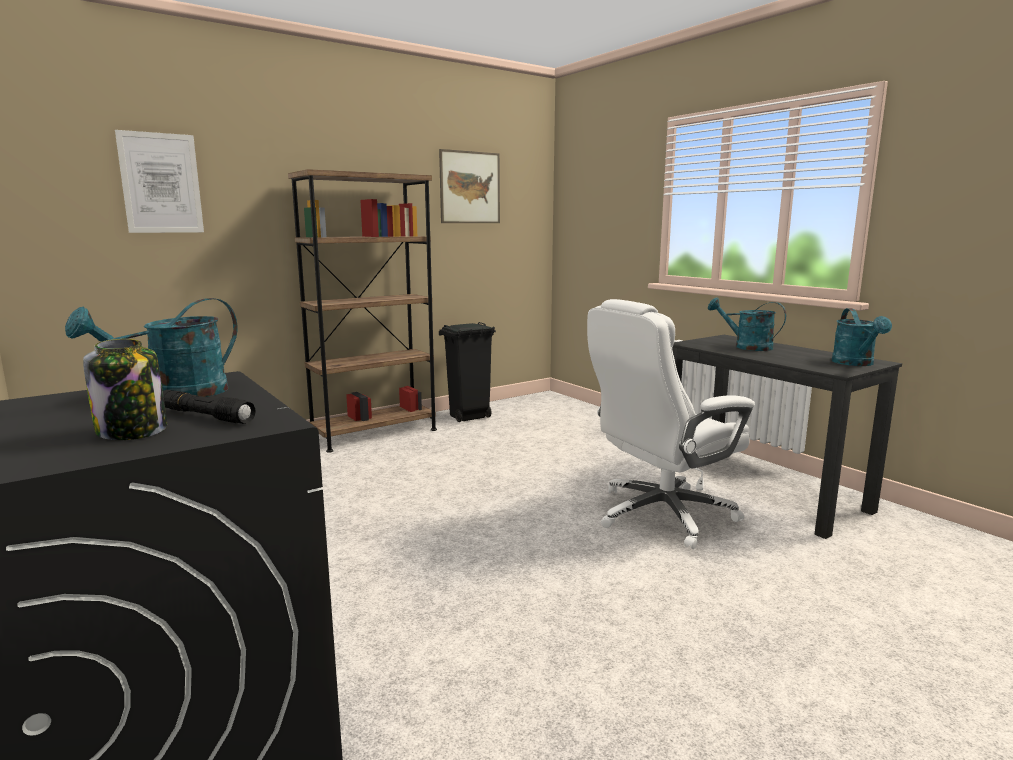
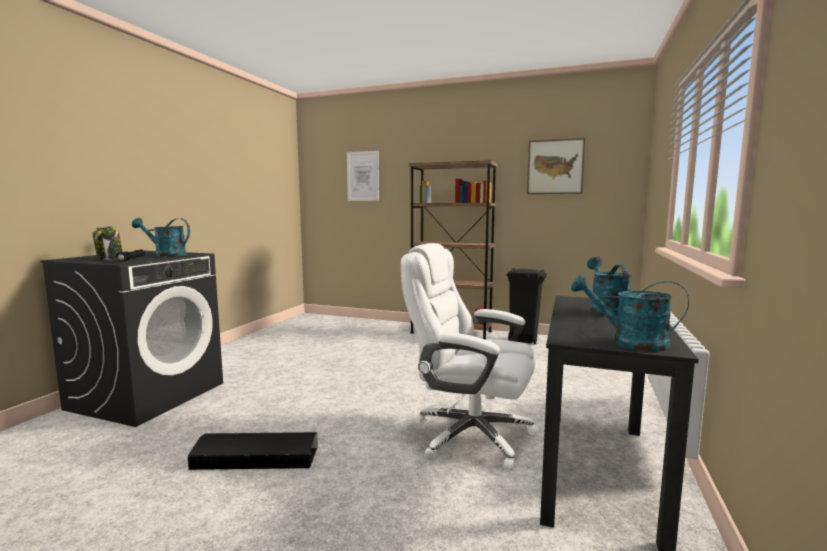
camera: 55 degrees right, 5 degrees down
(598, 655) = (255, 458): none -> black storage box
(856, 364) = (629, 342): turquoise watering can -> turquoise watering can turned 60 degrees clockwise

